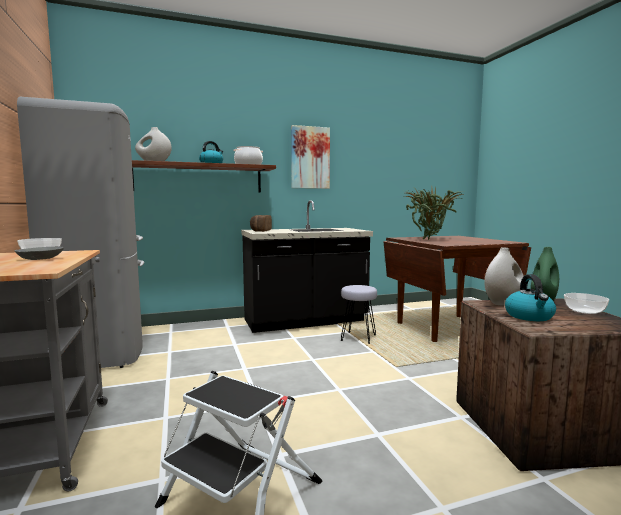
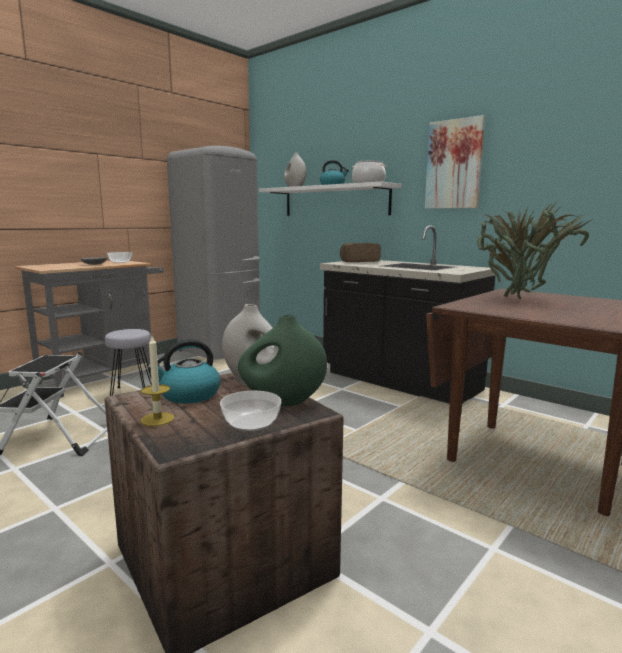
camera: 60 degrees right, 5 degrees up
(198, 178) = (335, 201): brown shelf -> white shelf
(358, 338) = (389, 415): grey stool -> grey stool (132, 392)
(584, 326) = (157, 419): none -> candle

